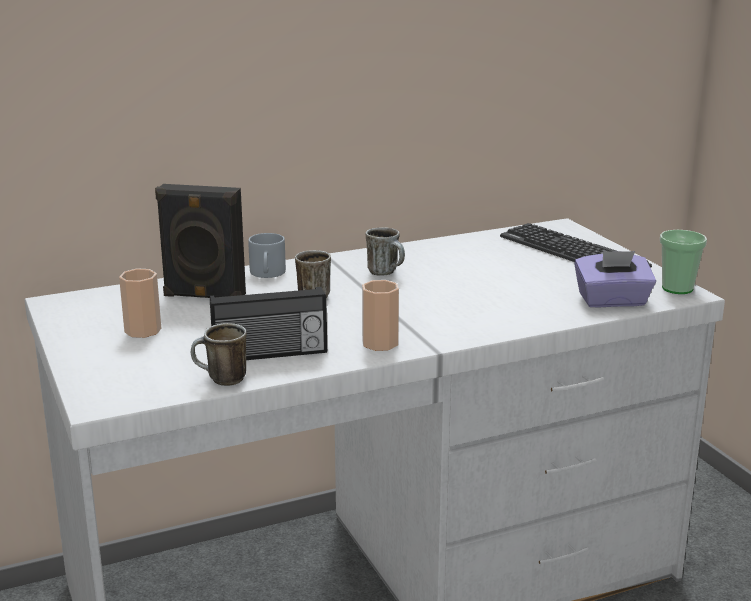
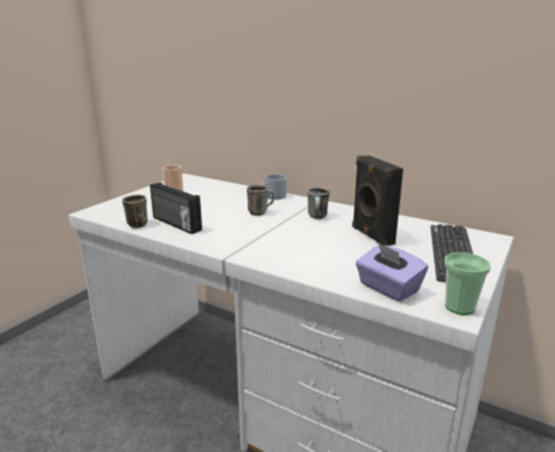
camera: 55 degrees right, 0 degrees up
(204, 296) = (227, 195): black speaker -> black speaker (371, 236)
(380, 343) = (218, 242): cup -> none

